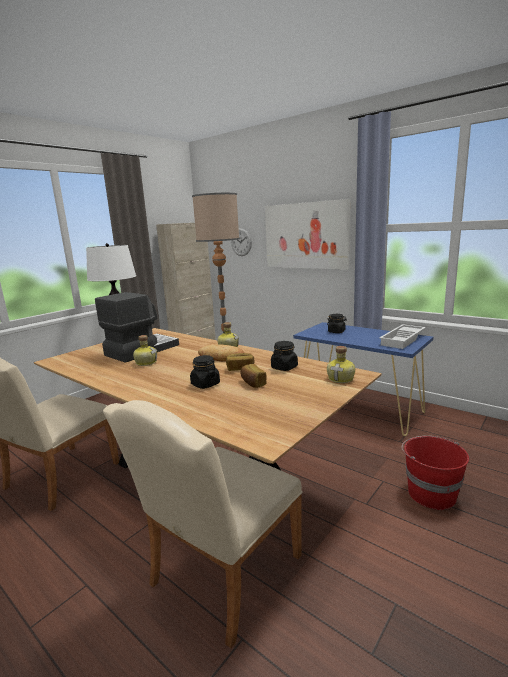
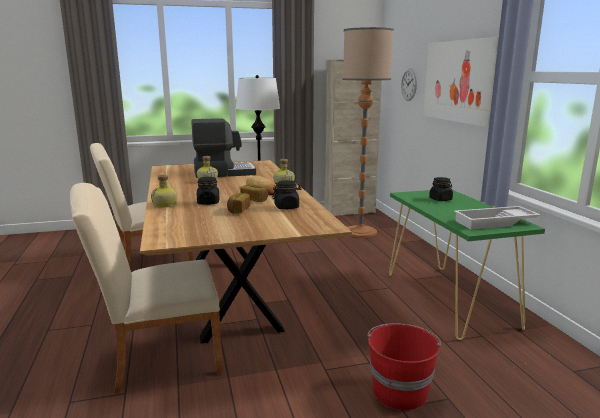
camera: 35 degrees right, 0 degrees up
(341, 379) = (307, 225): bottle -> bottle (165, 205)
(359, 408) = (449, 299): blue console table -> green console table

